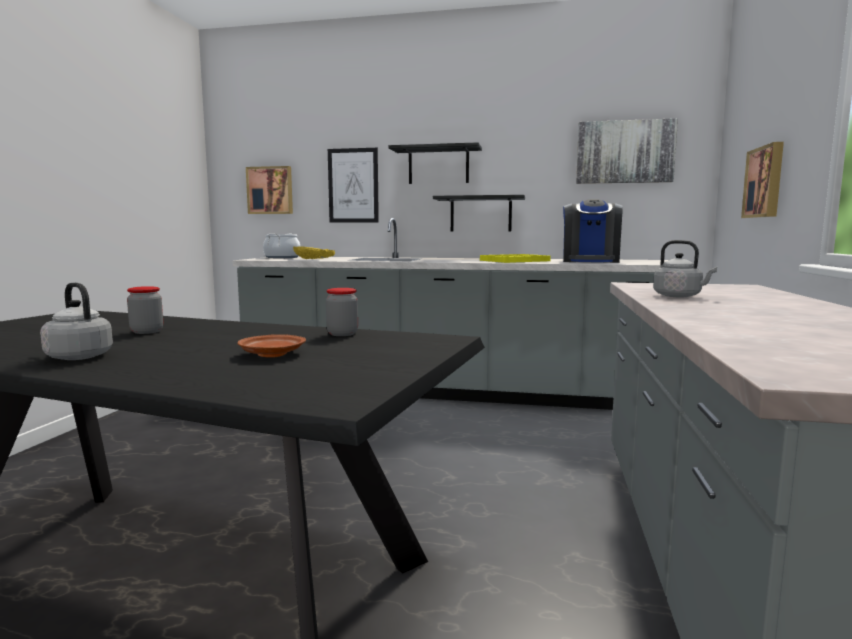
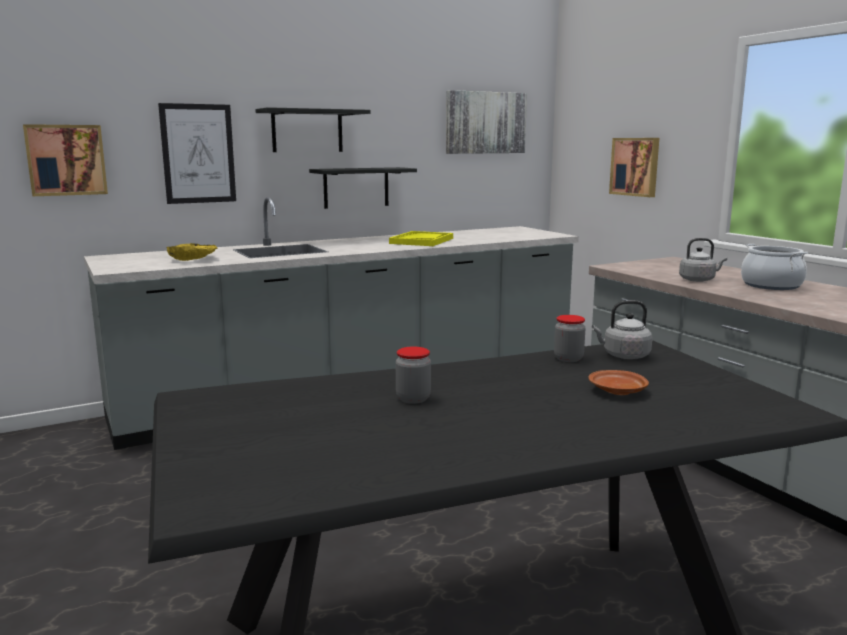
camera: 40 degrees left, 5 degrees up
(78, 356) = (505, 438): grey kettle -> grey kettle (623, 356)
(282, 257) = (125, 260): cooking pot -> cooking pot (771, 285)
(590, 261) = (484, 235): coffee machine -> none

